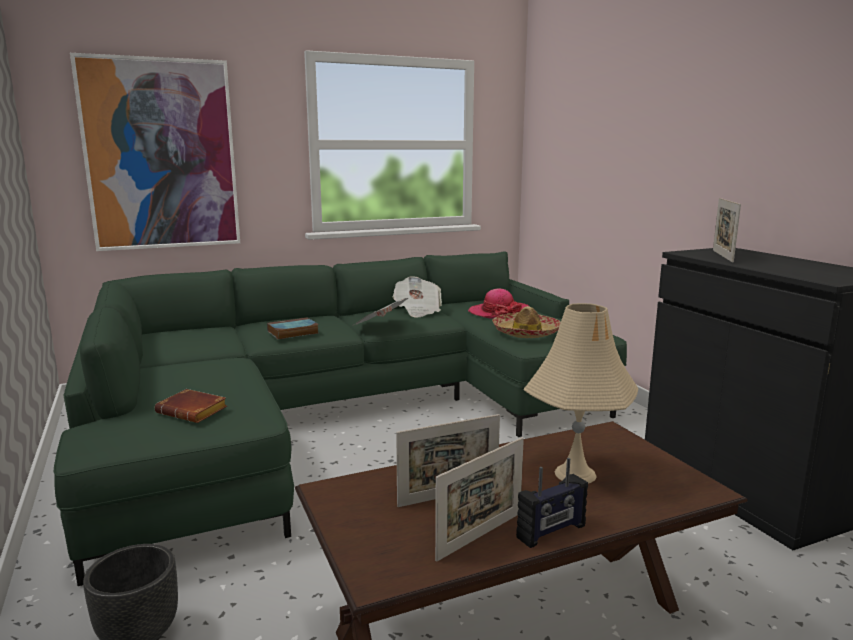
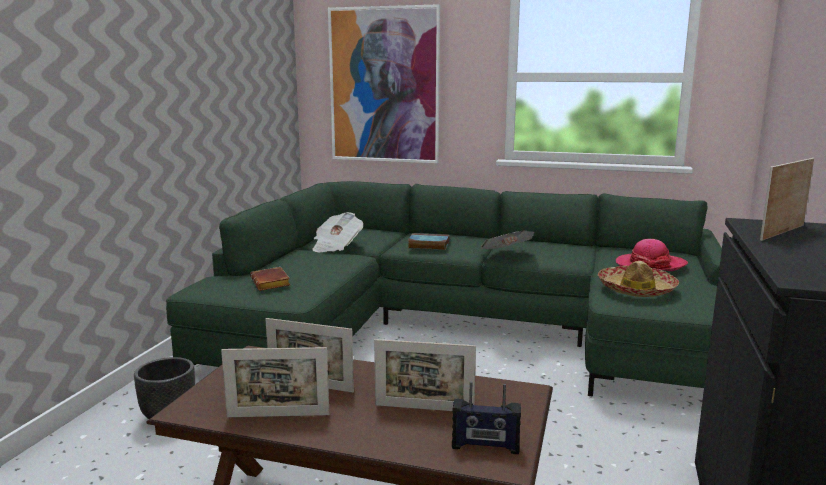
camera: 40 degrees right, 0 degrees up
(417, 311) = (565, 248): newspaper -> newspaper (336, 246)
(552, 532) = (323, 435): radio -> radio (485, 446)
(575, 474) = (424, 408): beige table lamp -> picture frame

